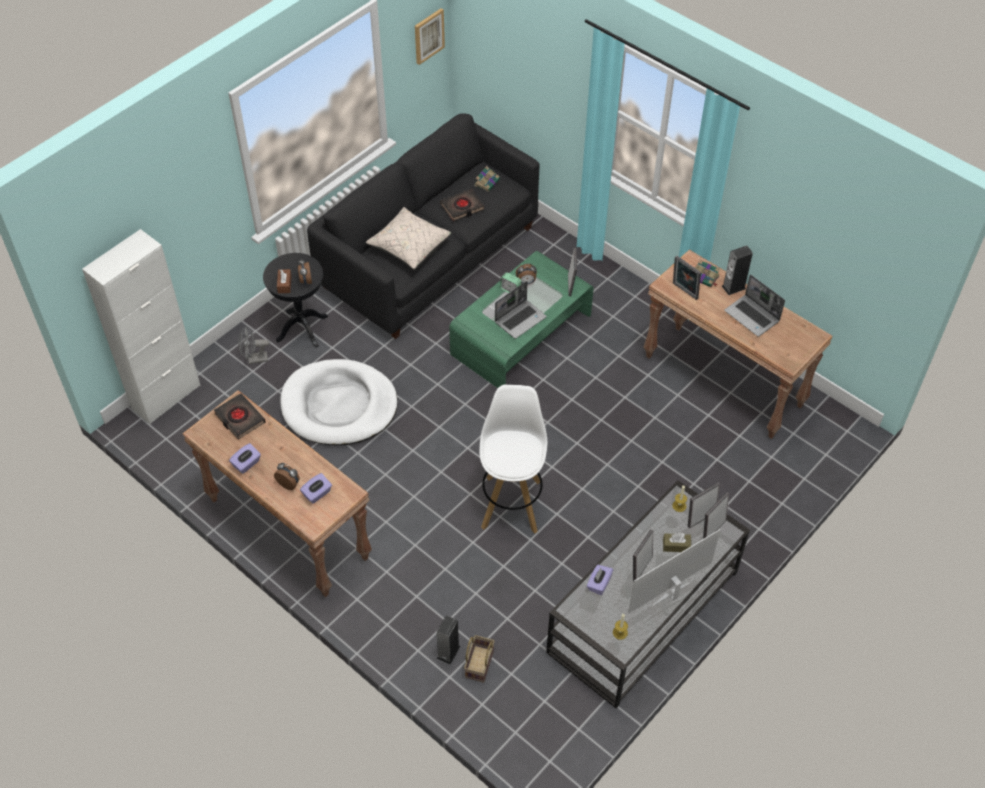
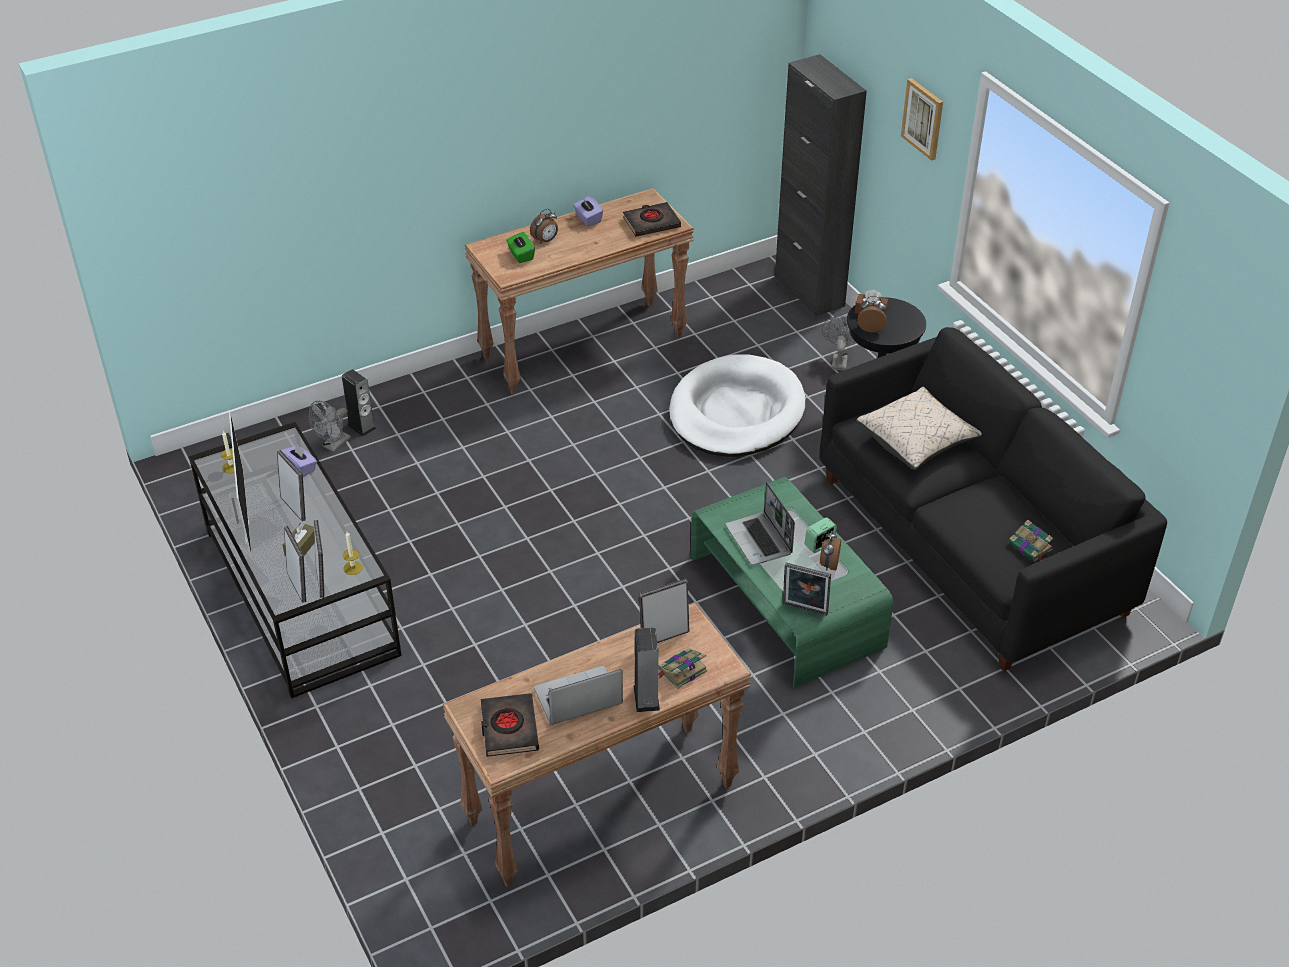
camera: 110 degrees right, 10 degrees down
(166, 397) = (809, 291): white cabinet -> black cabinet
(317, 494) = (521, 255): purple tissue box -> green tissue box
(428, 36) = (1214, 370): picture -> picture (923, 118)
(462, 207) = (981, 509): black book -> black book (509, 728)
(479, 663) = (334, 445): basket -> grey fan
(511, 503) = (517, 521): white stool -> none

